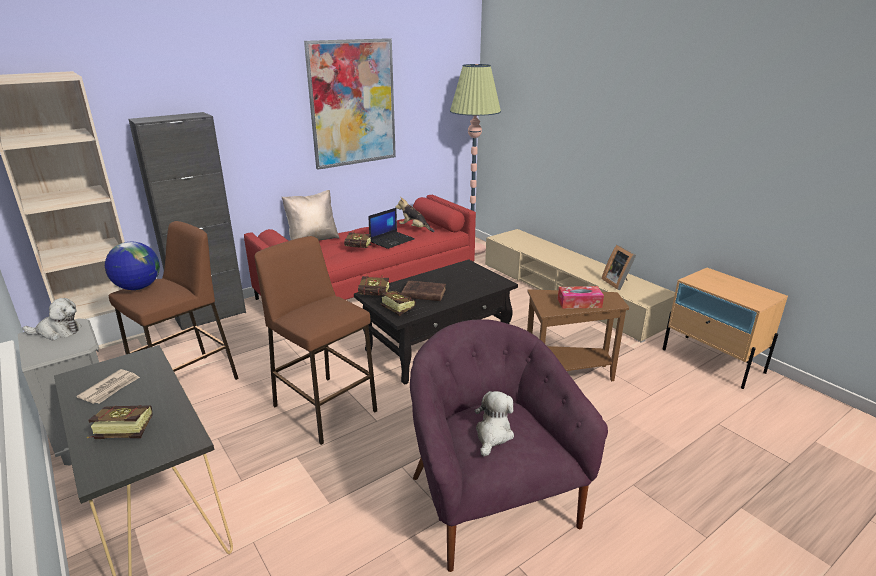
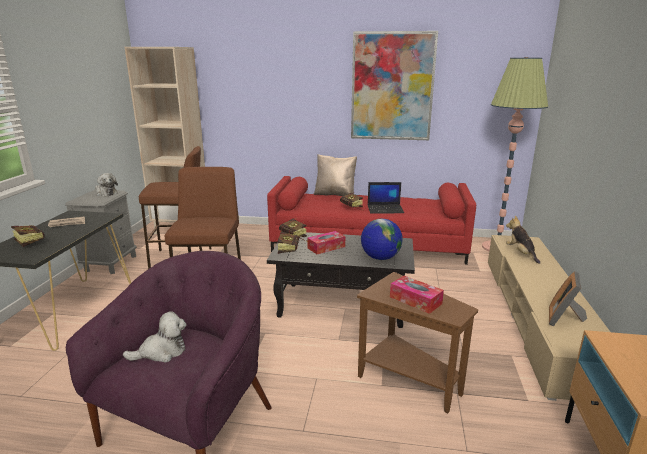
camera: 45 degrees right, 5 degrees down
(138, 287) = (161, 182): globe -> globe (380, 258)
(211, 316) = (249, 228): black cabinet -> none
(414, 228) = (420, 207): plush toy -> plush toy (521, 253)
(422, 293) = (326, 247): brown book -> tissue box

